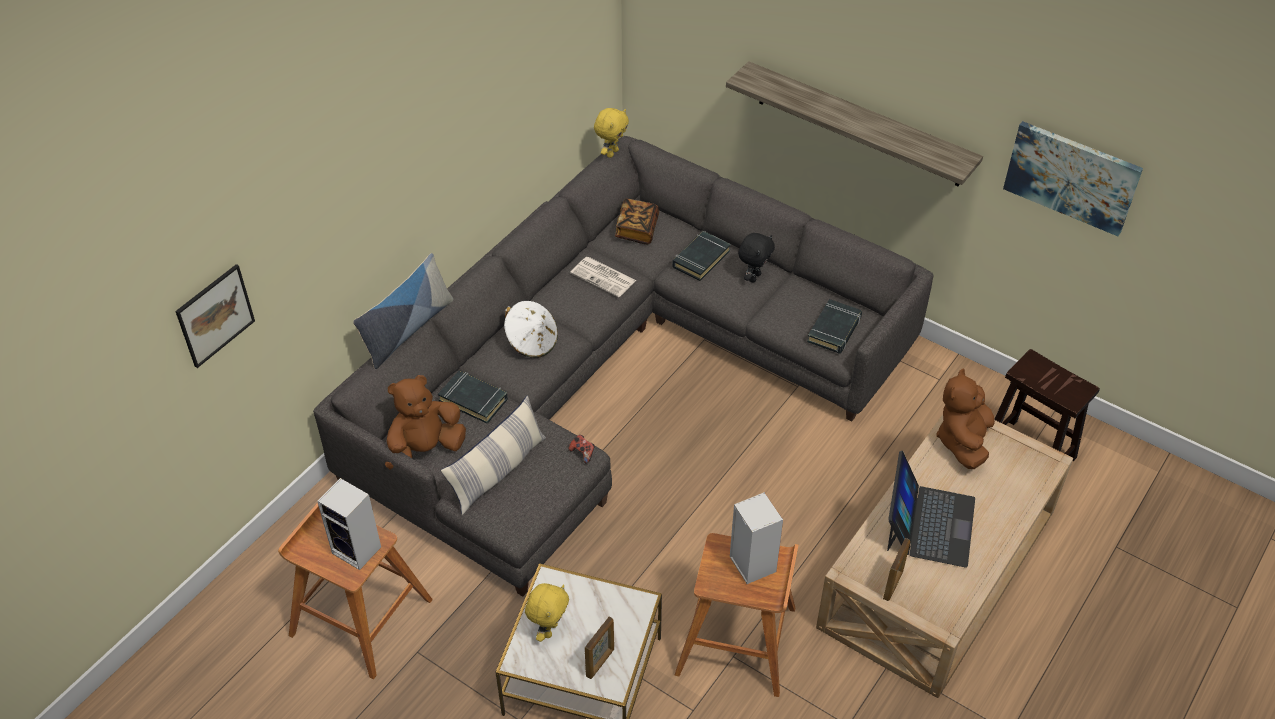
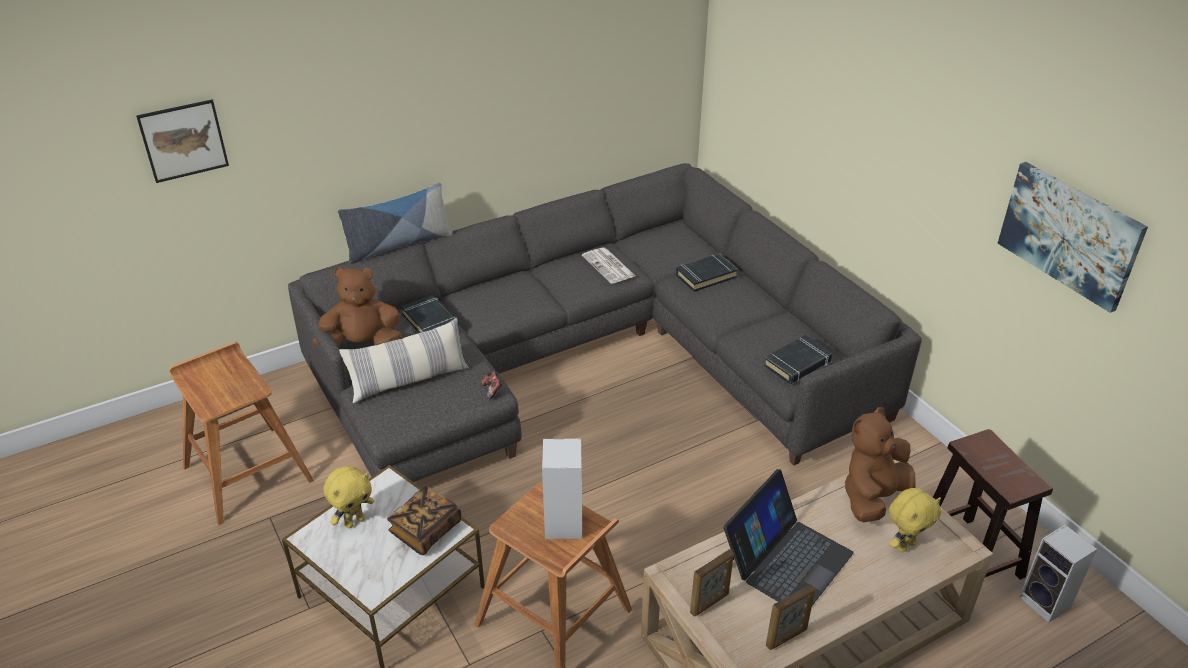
camera: 25 degrees right, 10 degrees down
(358, 550) = (232, 391): speaker -> speaker (1046, 603)
(532, 341) = (512, 295): white hat -> none
(600, 662) = (378, 567): picture frame -> picture frame (787, 637)
(611, 153) = (666, 170): yellow plush toy -> yellow plush toy (905, 545)
(637, 230) = (663, 240): book -> book (426, 530)
(754, 277) = (747, 302): black plush toy -> none
(859, 125) = (876, 163): shelf -> none

